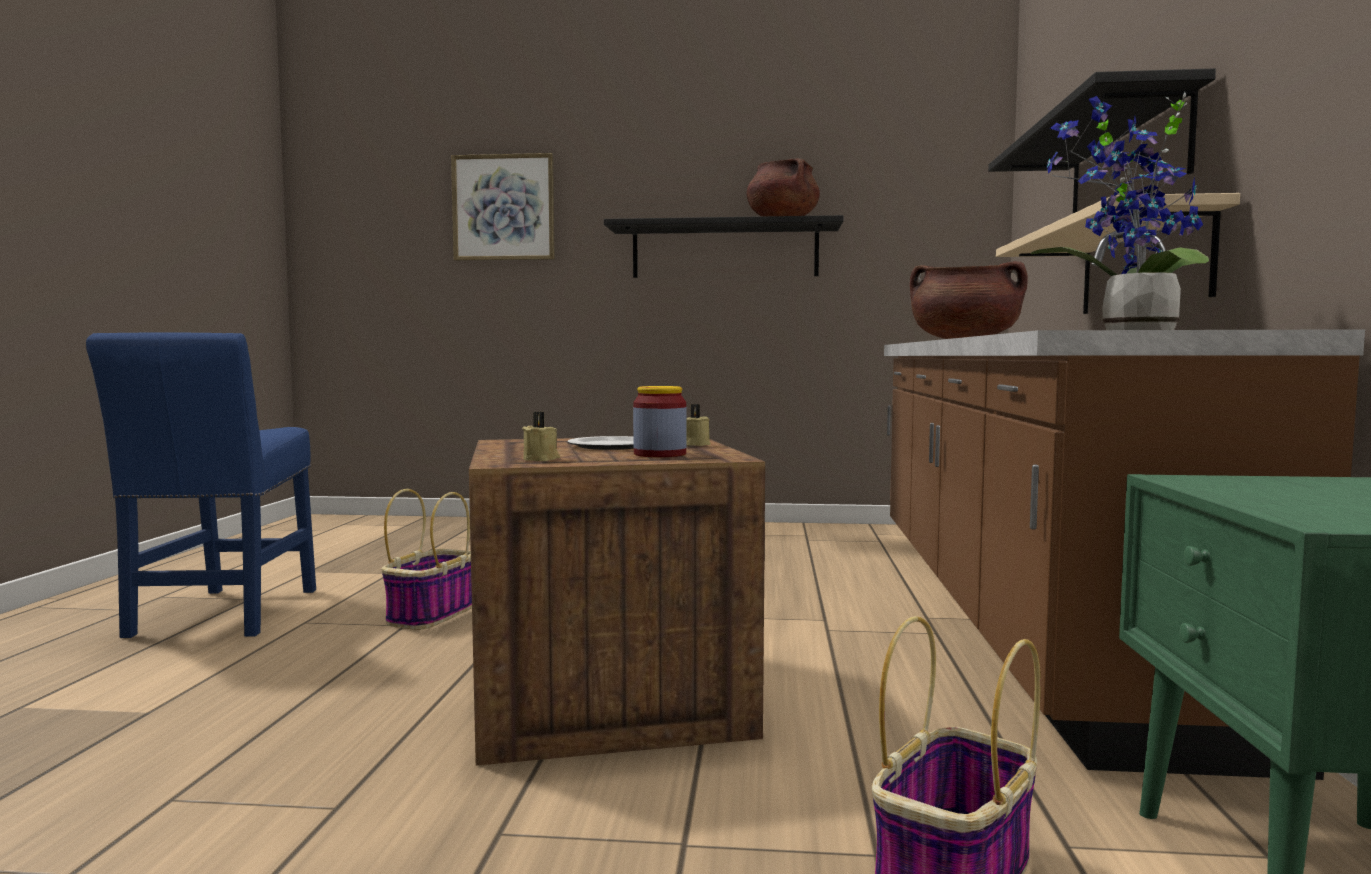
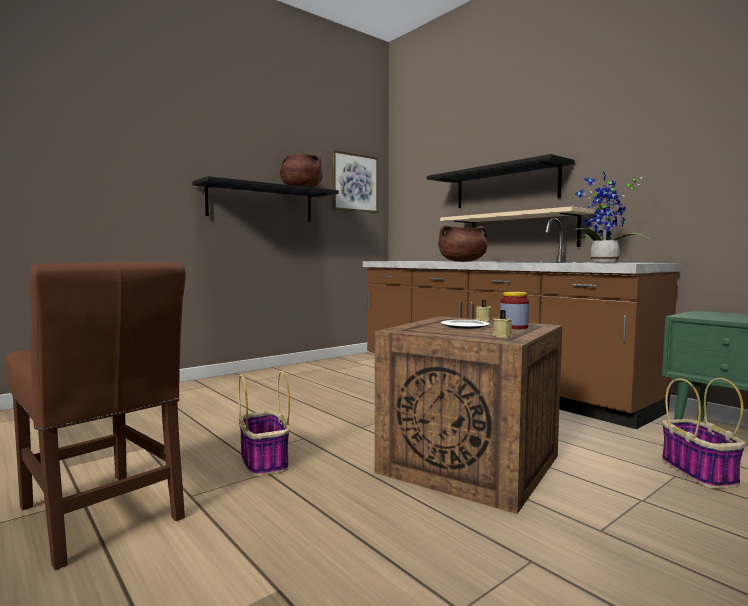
camera: 45 degrees left, 0 degrees up
(223, 615) = (101, 517): blue chair -> brown chair
(503, 208) = (104, 156): picture -> picture (354, 183)

